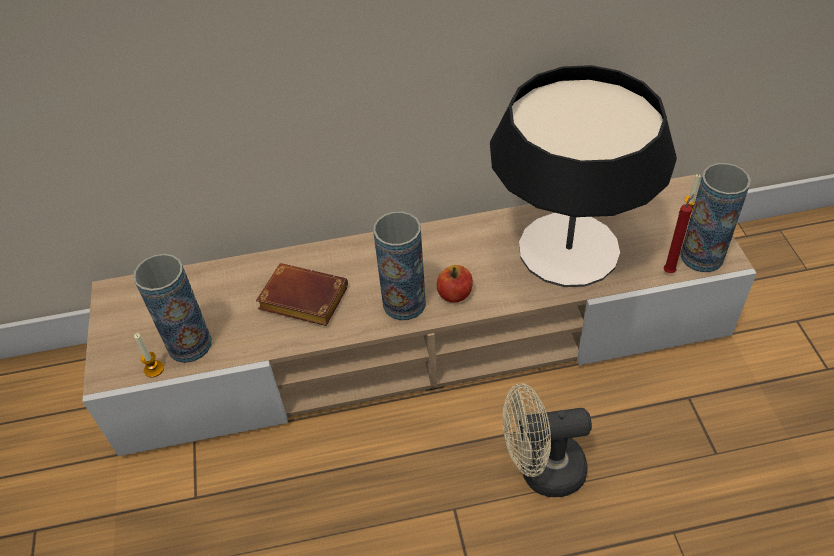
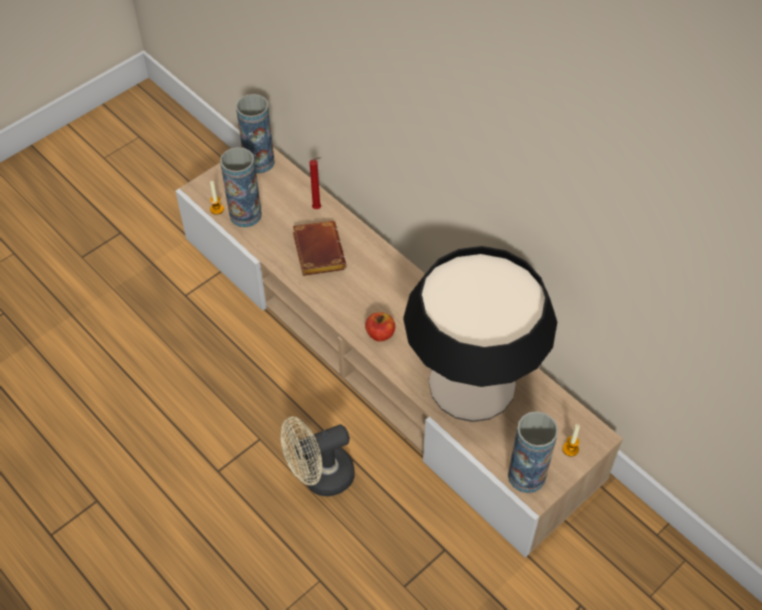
camera: 55 degrees right, 5 degrees up
(404, 303) = (352, 309): vase -> vase (259, 162)
(541, 470) = (319, 477): beige fan -> beige fan turned 75 degrees counterclockwise
(670, 271) = (495, 459): red candle -> red candle (318, 208)

